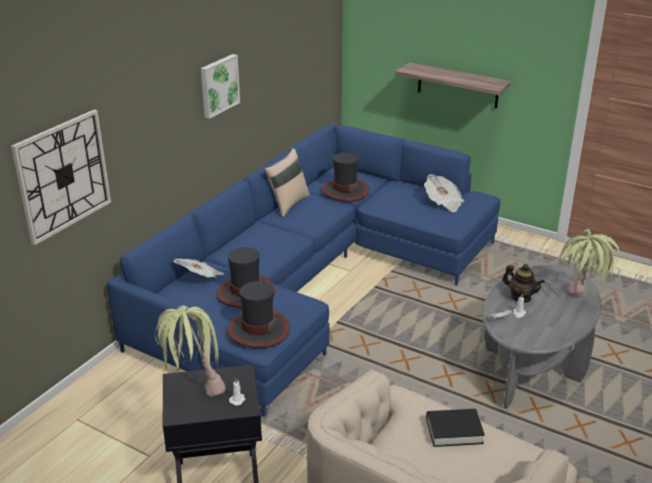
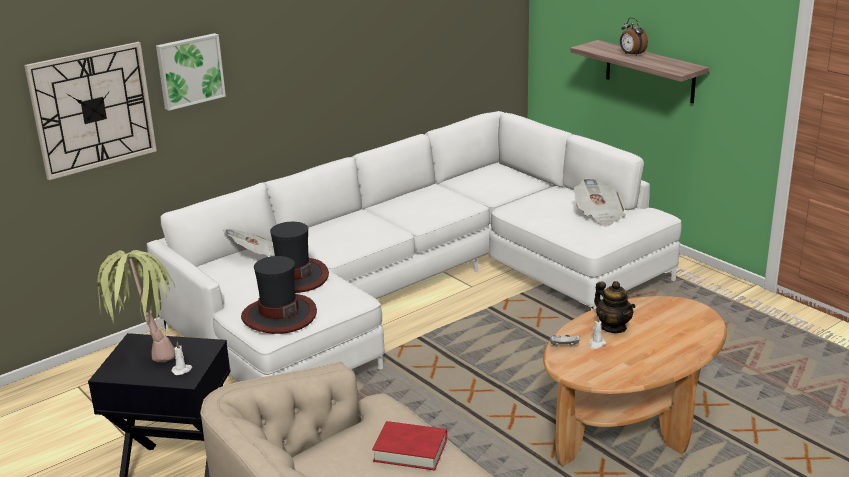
camera: 20 degrees right, 5 degrees down
(218, 85) = (323, 40): picture -> picture (189, 70)
(288, 204) = (409, 195): beige pillow -> none
(312, 280) = (420, 289): blue sofa -> white sofa
(345, 190) = (487, 189): hat -> none
(447, 74) = (631, 55): none -> alarm clock
(454, 431) = (410, 450): black book -> red book
(532, 366) = (630, 425): grey coffee table -> brown coffee table
(578, 304) = (685, 345): potted plant -> none

